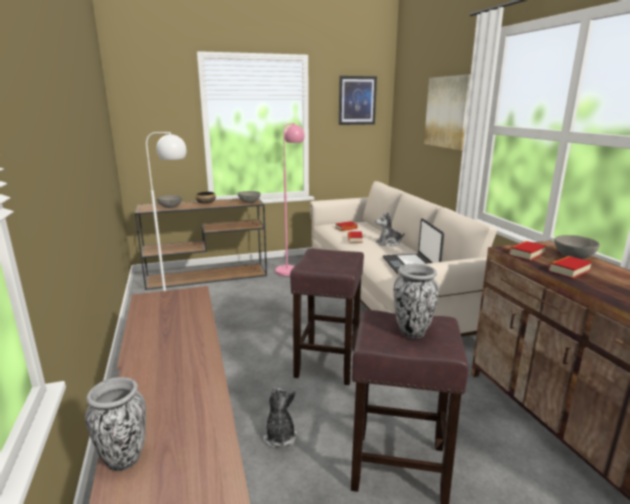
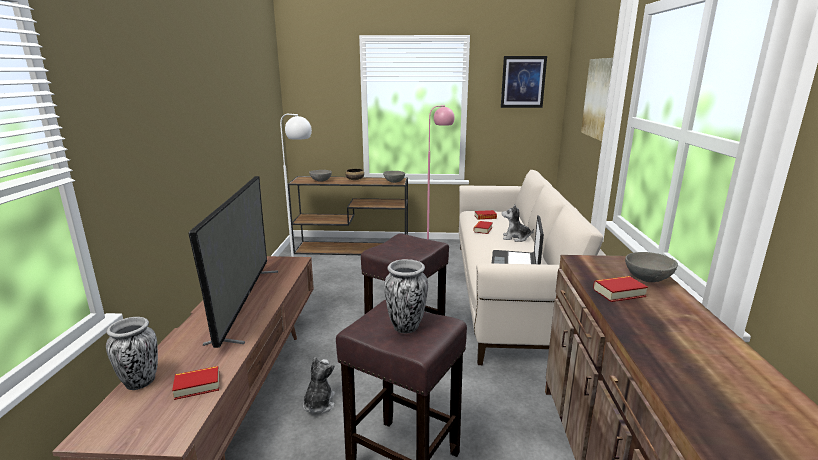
camera: 20 degrees right, 0 degrees up
(176, 344) = (245, 303): none -> television
(526, 254) = (594, 268): book -> book (197, 386)

